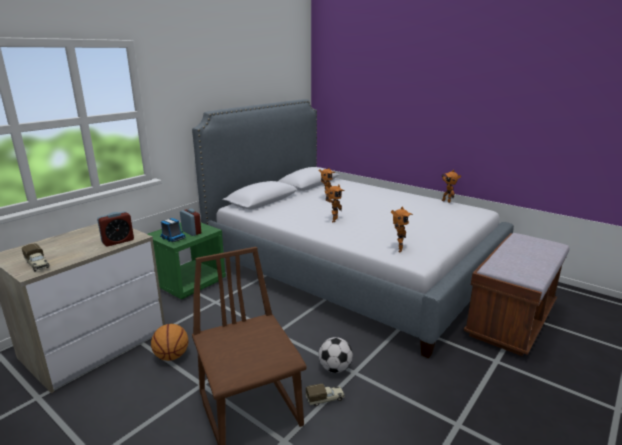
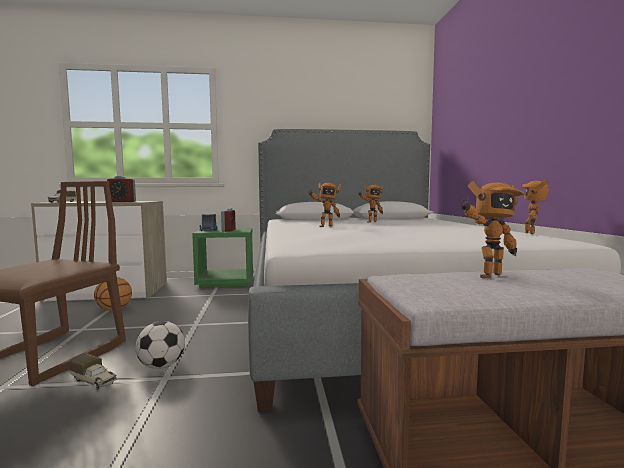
camera: 45 degrees right, 15 degrees down
(398, 249) = (305, 238): toy robot -> toy robot (486, 275)

